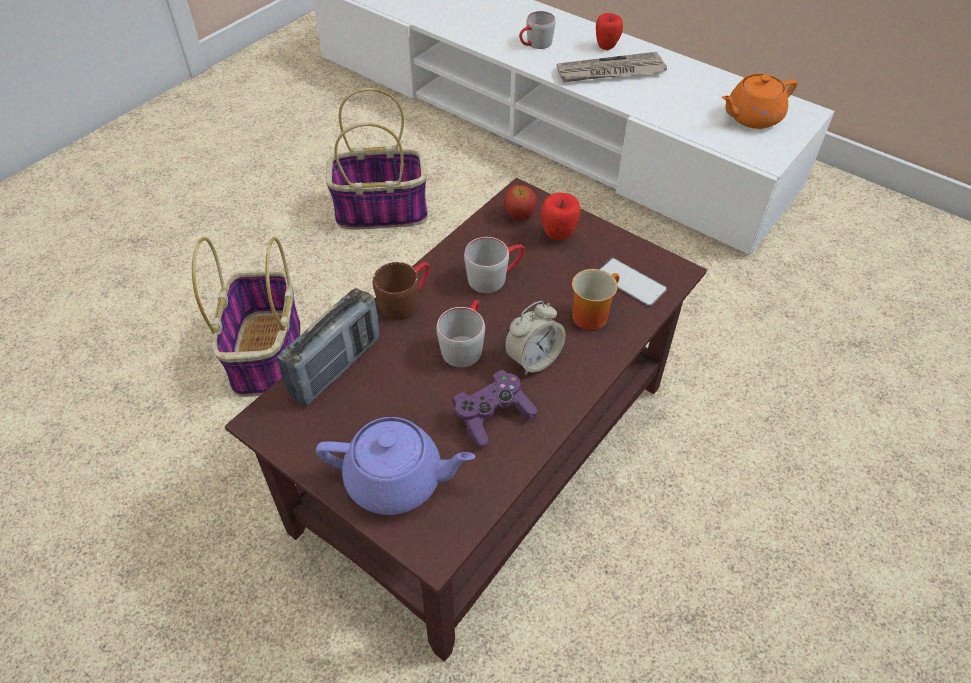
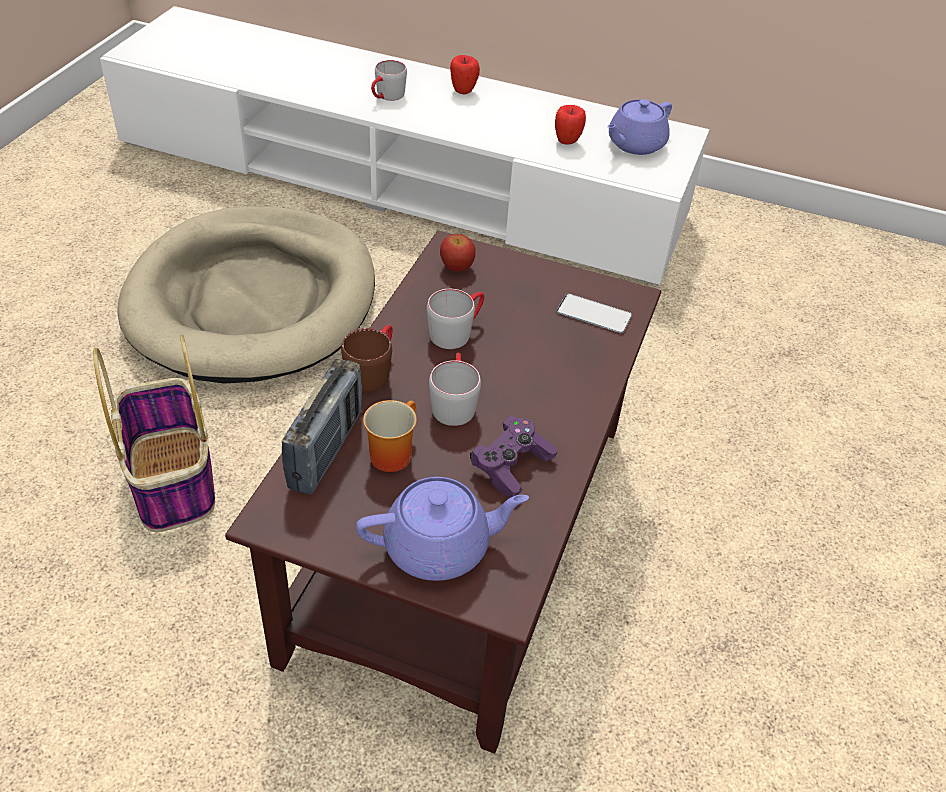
camera: 20 degrees left, 5 degrees down
(383, 211) = (253, 300): basket -> beige dog bed
(533, 359) = (529, 403): alarm clock -> none
(558, 235) = (504, 281): apple -> apple (567, 142)
(590, 313) = (567, 350): mug -> mug (390, 452)
(610, 72) = (477, 116): newspaper -> none
(752, 117) = (635, 144): orange teapot -> purple teapot

